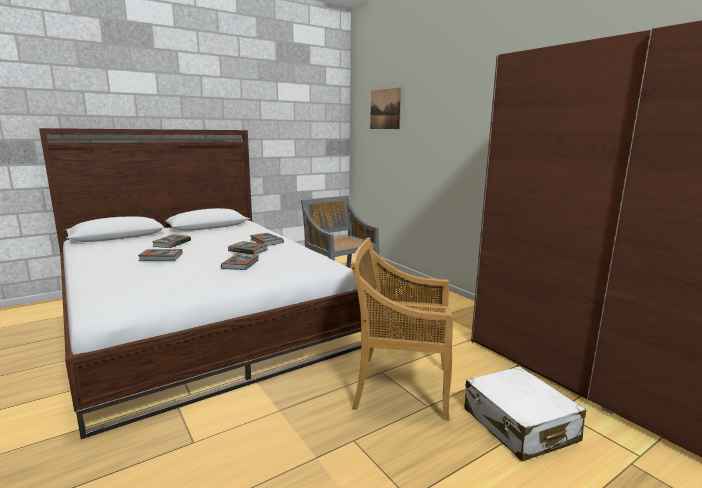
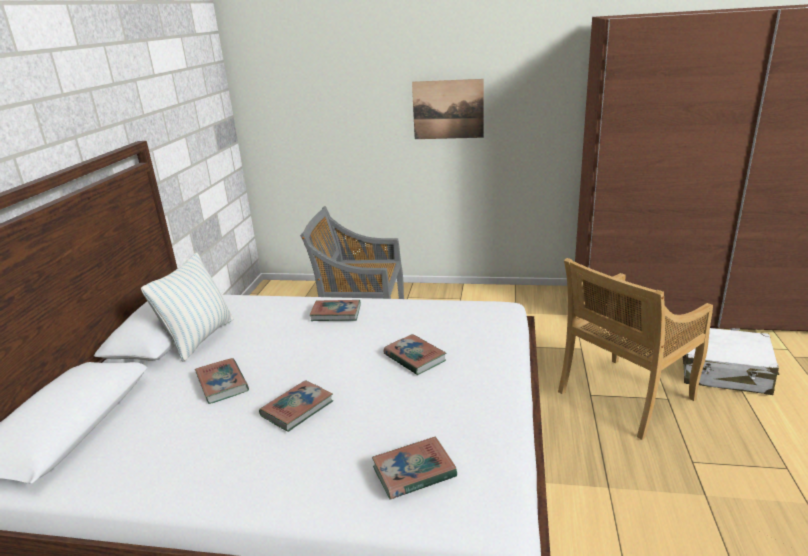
camera: 45 degrees left, 10 degrees up
(208, 231) = (199, 338): none -> pillow
(248, 250) = (362, 336): book -> book (414, 472)
(385, 109) = (315, 68): picture -> picture (448, 109)

